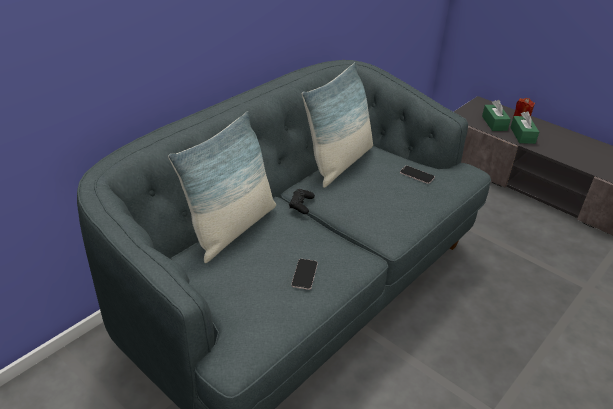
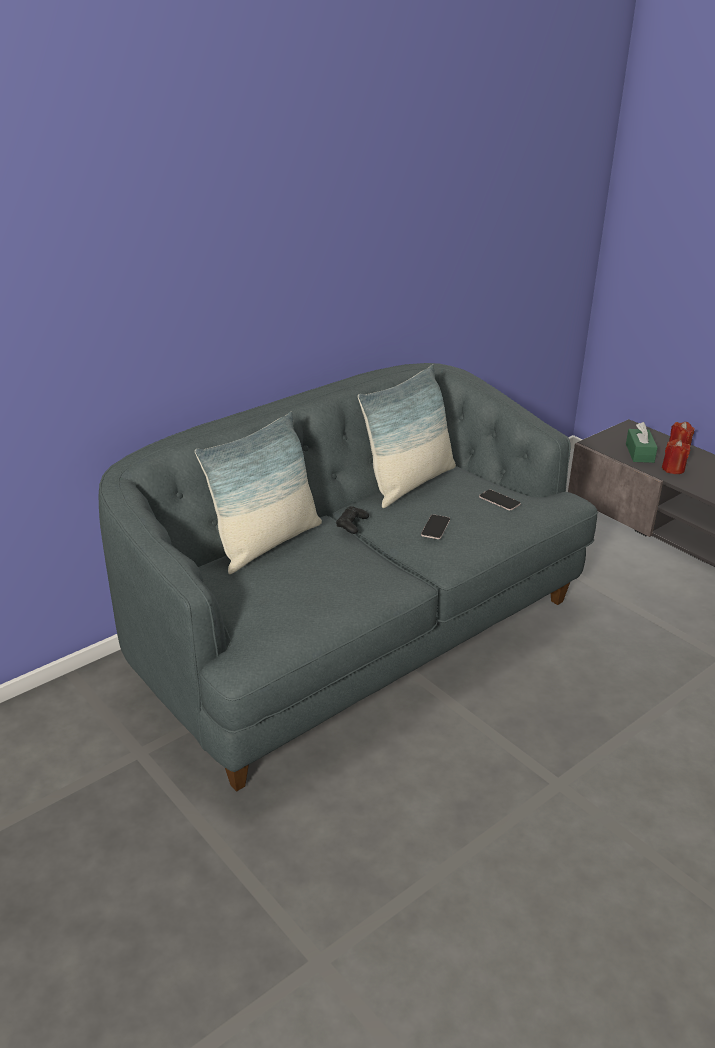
camera: 10 degrees right, 5 degrees down
(304, 274) = (335, 592): phone -> phone (435, 527)
(522, 135) = (673, 469): green tissue box -> red candle

